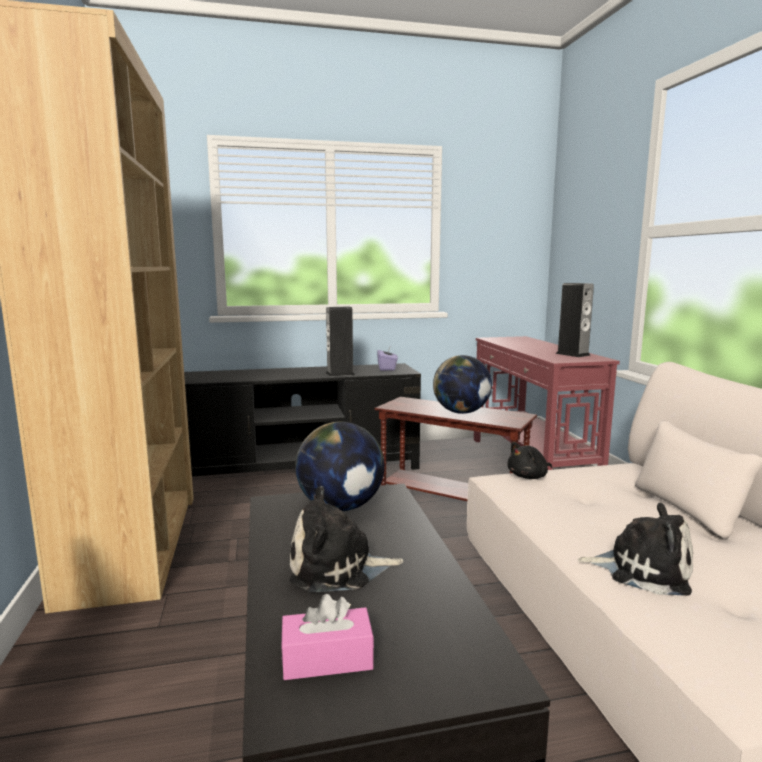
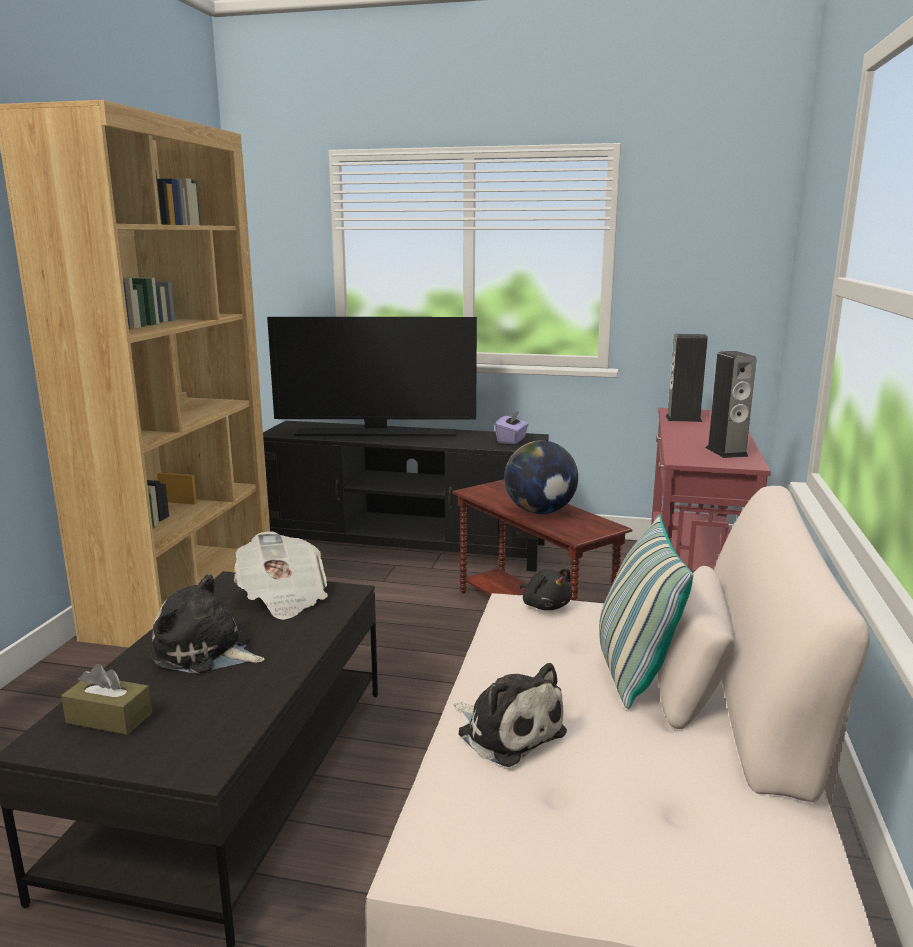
camera: 25 degrees right, 5 degrees up
(274, 373) = (377, 433): none -> television
(327, 659) = (109, 718): pink tissue box -> brown tissue box
(340, 374) = (445, 442): speaker -> speaker (683, 419)
(341, 507) = (283, 598): globe -> newspaper
(529, 476) = (545, 605): black plush toy -> black plush toy turned 120 degrees counterclockwise
(648, 506) = (633, 669): none -> pillow

